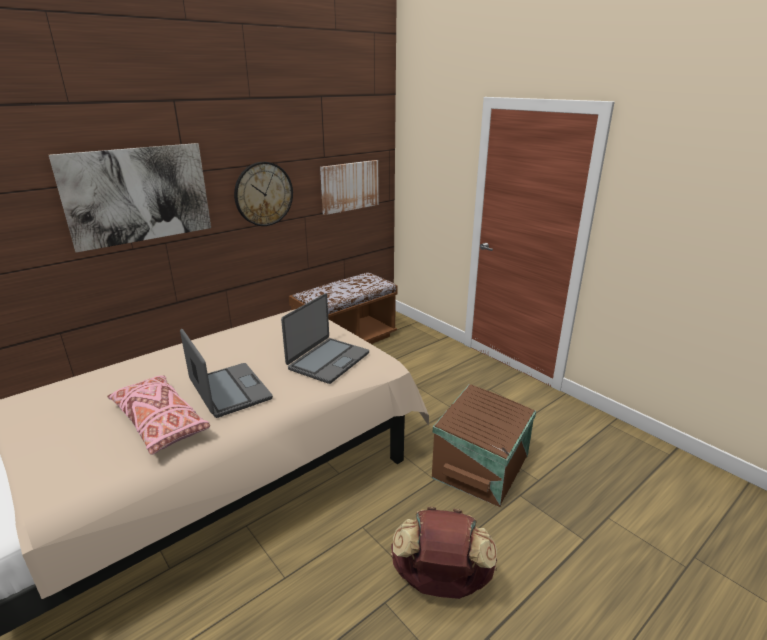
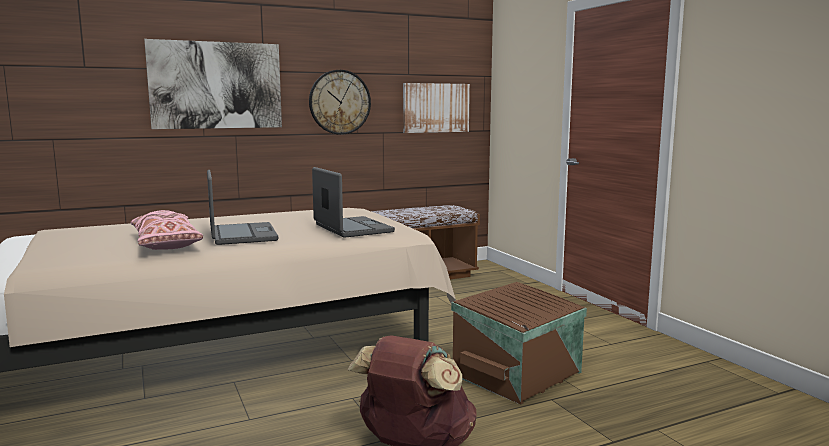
camera: 15 degrees right, 15 degrees down
(328, 361) = (352, 228): laptop -> laptop turned 75 degrees counterclockwise

